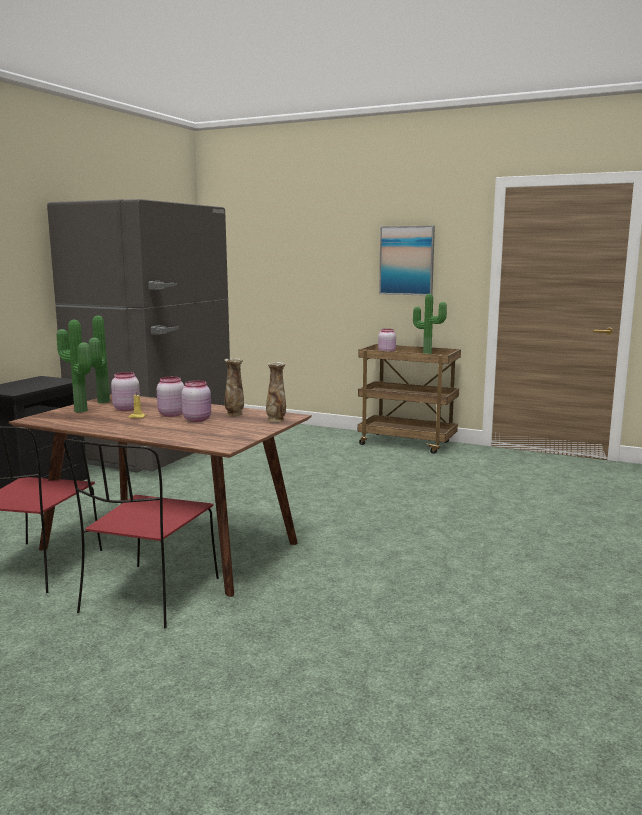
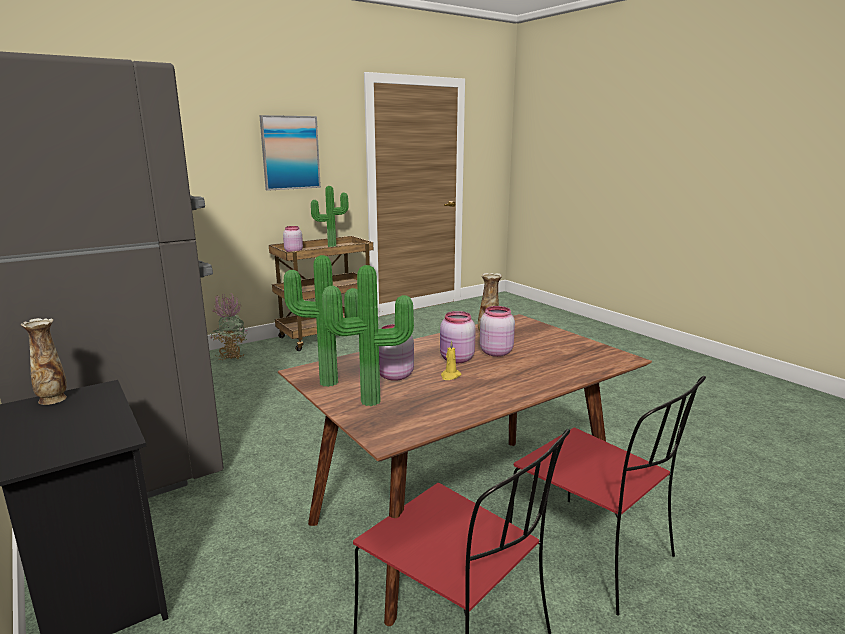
camera: 60 degrees left, 5 degrees up
(276, 420) = (531, 327): vase -> vase (53, 399)
(319, 433) = (231, 356): none -> potted plant

